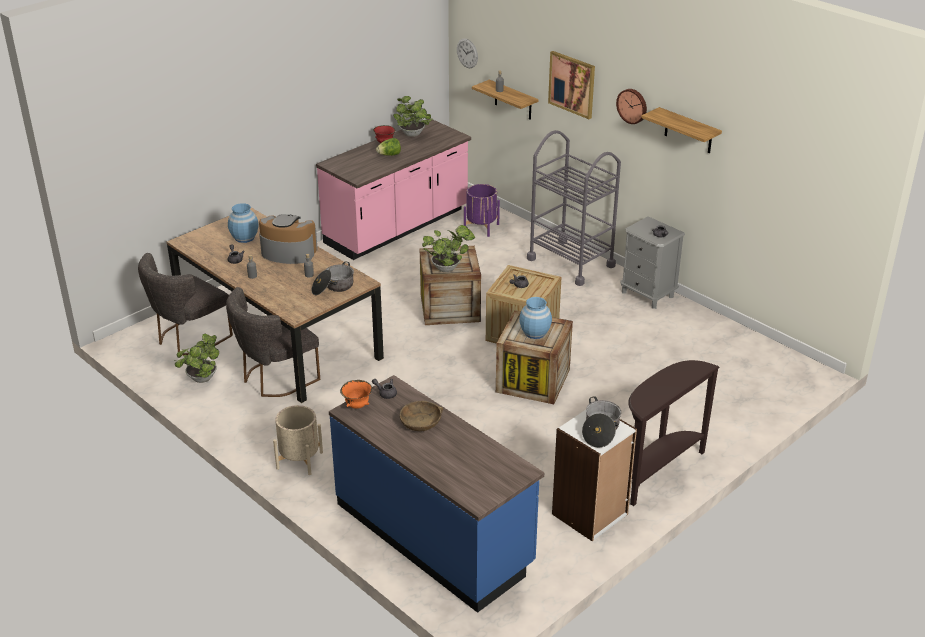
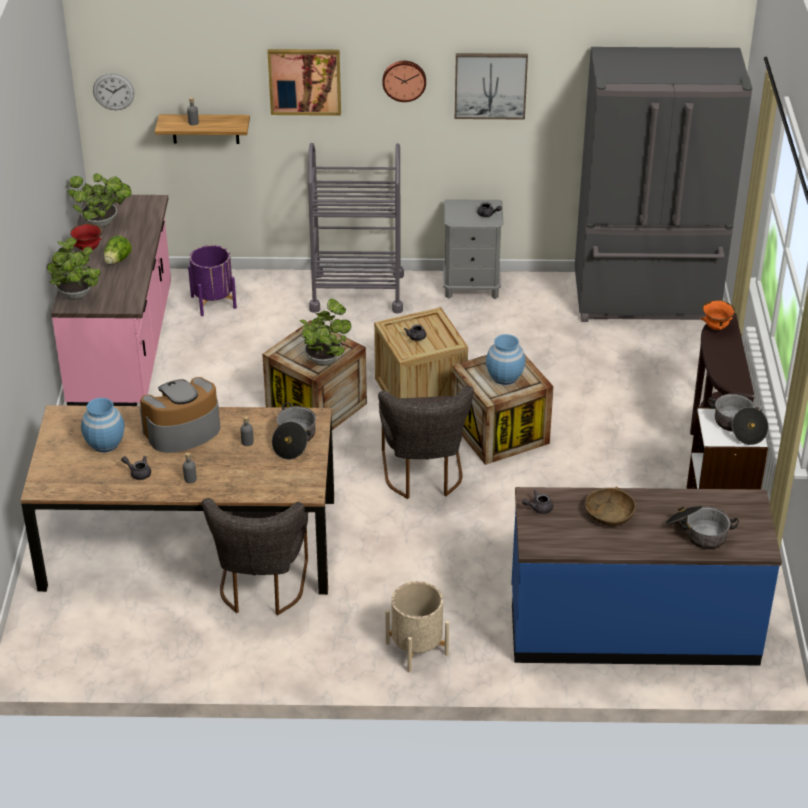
camera: 45 degrees left, 5 degrees up
(189, 339) = (97, 609): grey chair -> grey chair (423, 475)
(201, 379) = (185, 641): potted plant -> potted plant (76, 296)
(357, 406) = (534, 536): orange bowl -> orange bowl (715, 327)
(454, 466) = (697, 533): none -> cooking pot
(688, 131) = (490, 85): shelf -> picture
(758, 361) = (646, 299): none -> grey fridge

